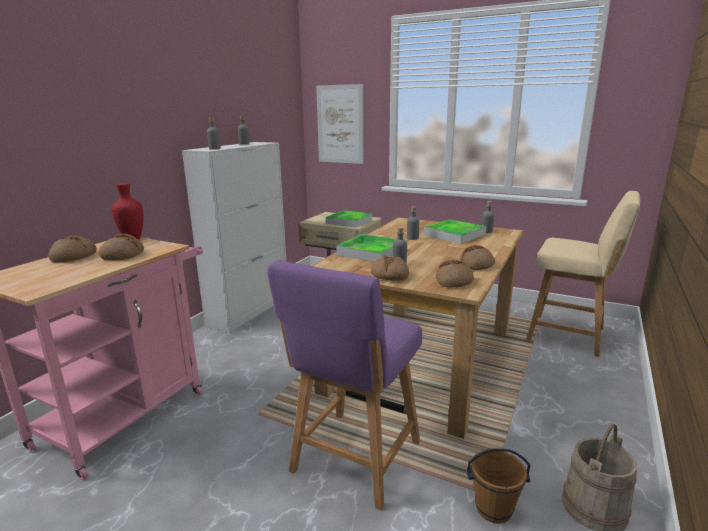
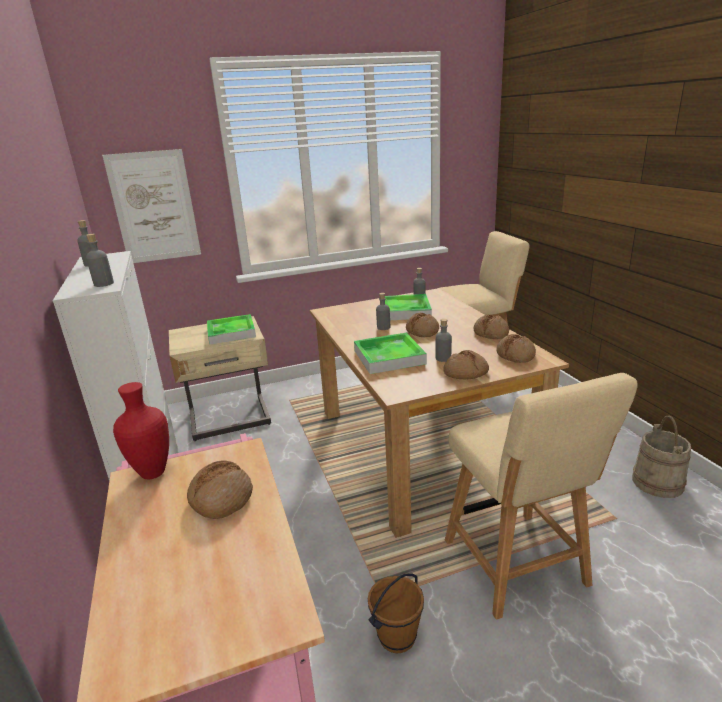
camera: 45 degrees left, 5 degrees up
(74, 257) = (150, 546): bread -> bread (422, 331)
(353, 460) = (518, 567): purple chair -> beige chair
(493, 508) = (630, 525): brown bucket -> brown bucket (396, 636)

